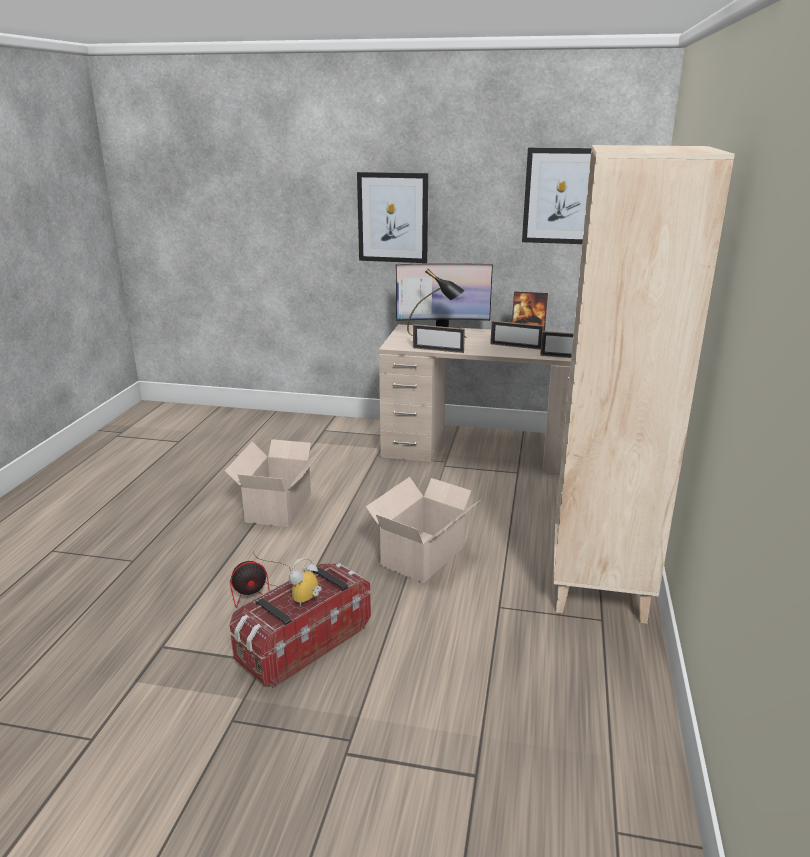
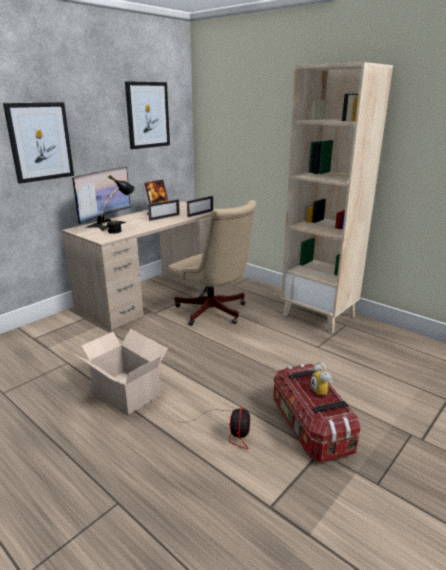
camera: 60 degrees left, 0 degrees up
(425, 555) = (249, 352): cardboard box -> none
(438, 350) = (136, 232): picture frame -> none
(494, 501) = (214, 312): none -> beige office chair

